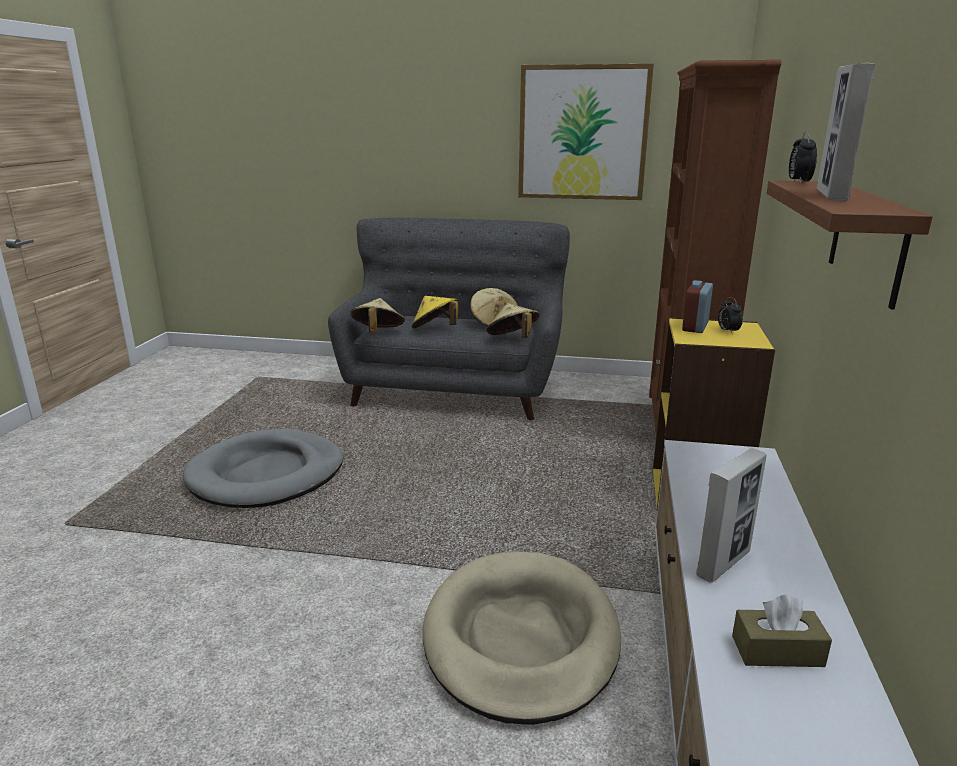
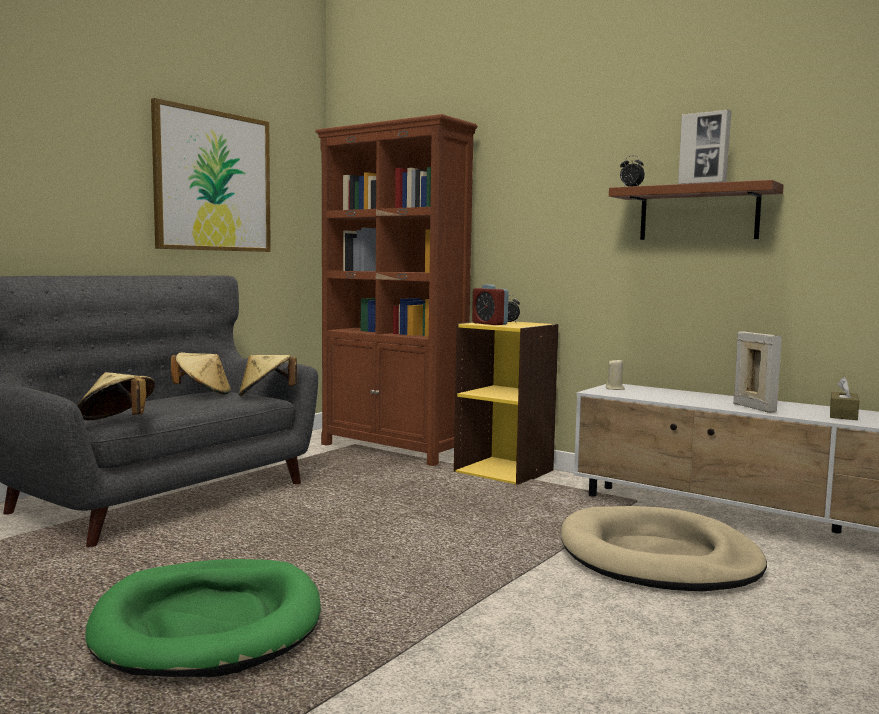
camera: 65 degrees left, 15 degrees down
(267, 474) = (209, 624): grey dog bed -> green dog bed
(435, 329) = (165, 407): yellow hat -> none
(724, 456) = (615, 389): none -> beige candle

